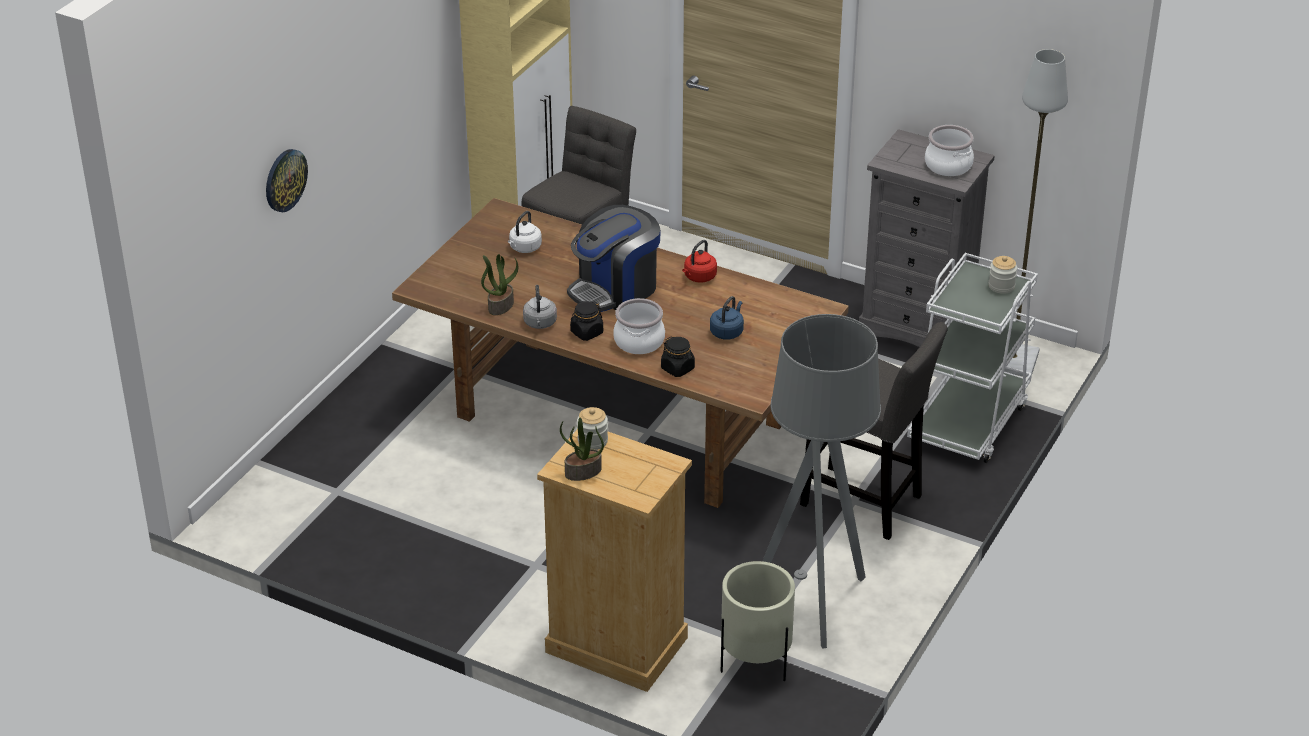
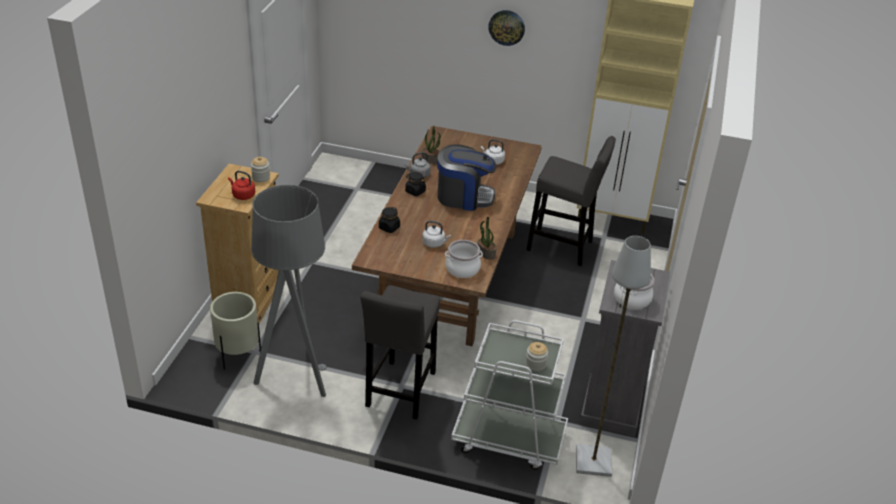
camera: 75 degrees right, 0 degrees up
(285, 180) = (425, 32): wall clock -> wall clock (506, 27)
(583, 472) = (231, 177): potted plant -> potted plant (485, 253)
(615, 289) = (464, 197): coffee machine -> coffee machine turned 150 degrees clockwise
(638, 341) = (412, 210): cooking pot -> cooking pot (462, 268)
(699, 277) = (490, 227): red kettle -> red kettle (242, 195)
(727, 332) = (434, 243): blue kettle -> white kettle

